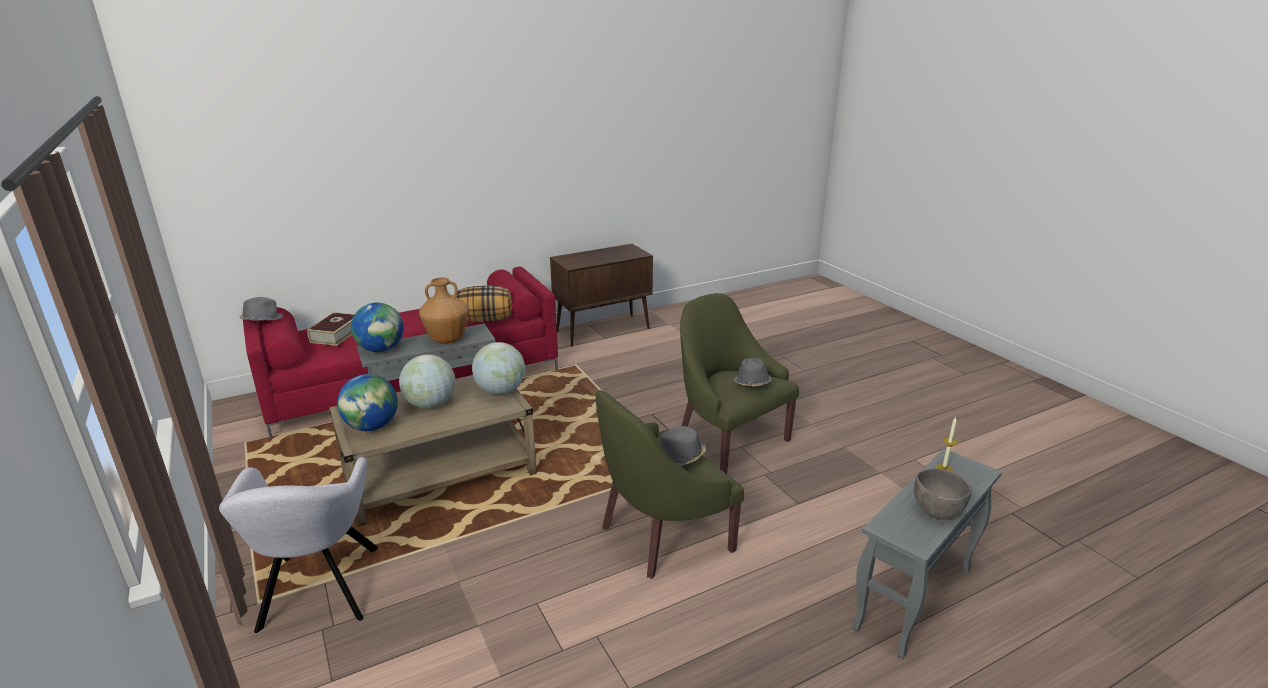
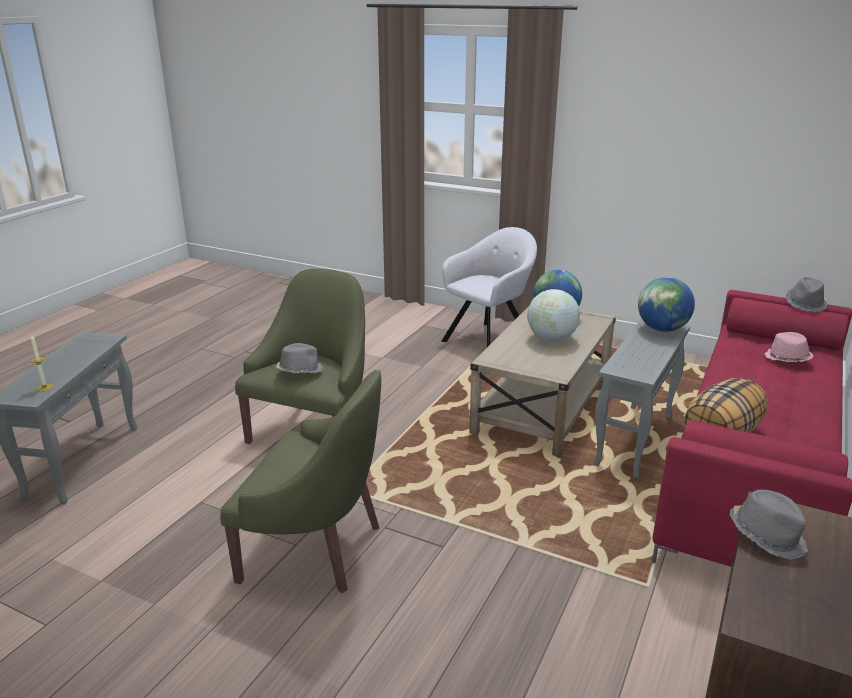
camera: 145 degrees right, 0 degrees up
(319, 591) = (489, 339): grey armchair -> grey armchair turned 90 degrees clockwise
(336, 334) = (787, 359): book -> pink hat
(447, 340) = (635, 355): brown vase -> none
(500, 391) = (521, 364): globe -> none
(751, 383) = (280, 466): grey hat -> grey hat (767, 536)
(936, 511) = (63, 357): grey bowl -> none

